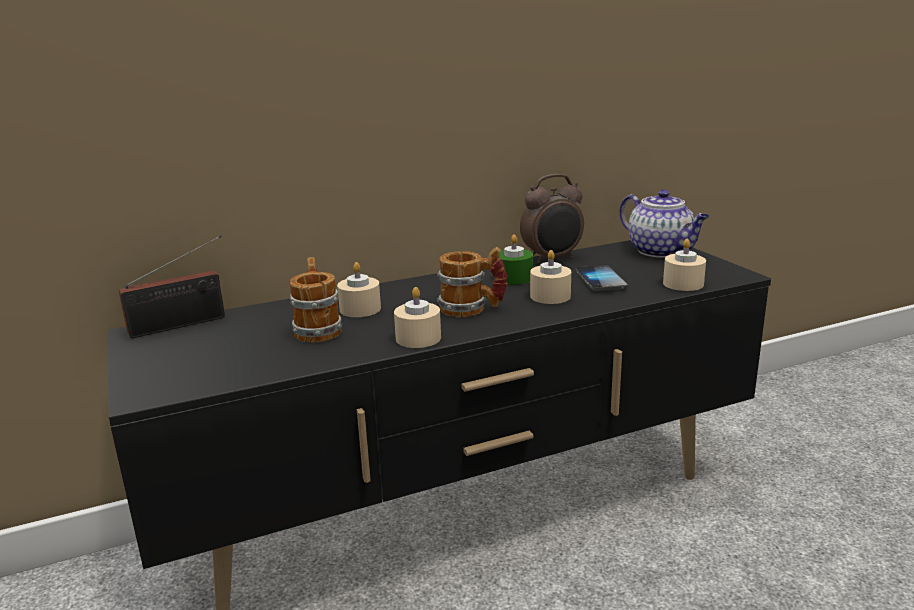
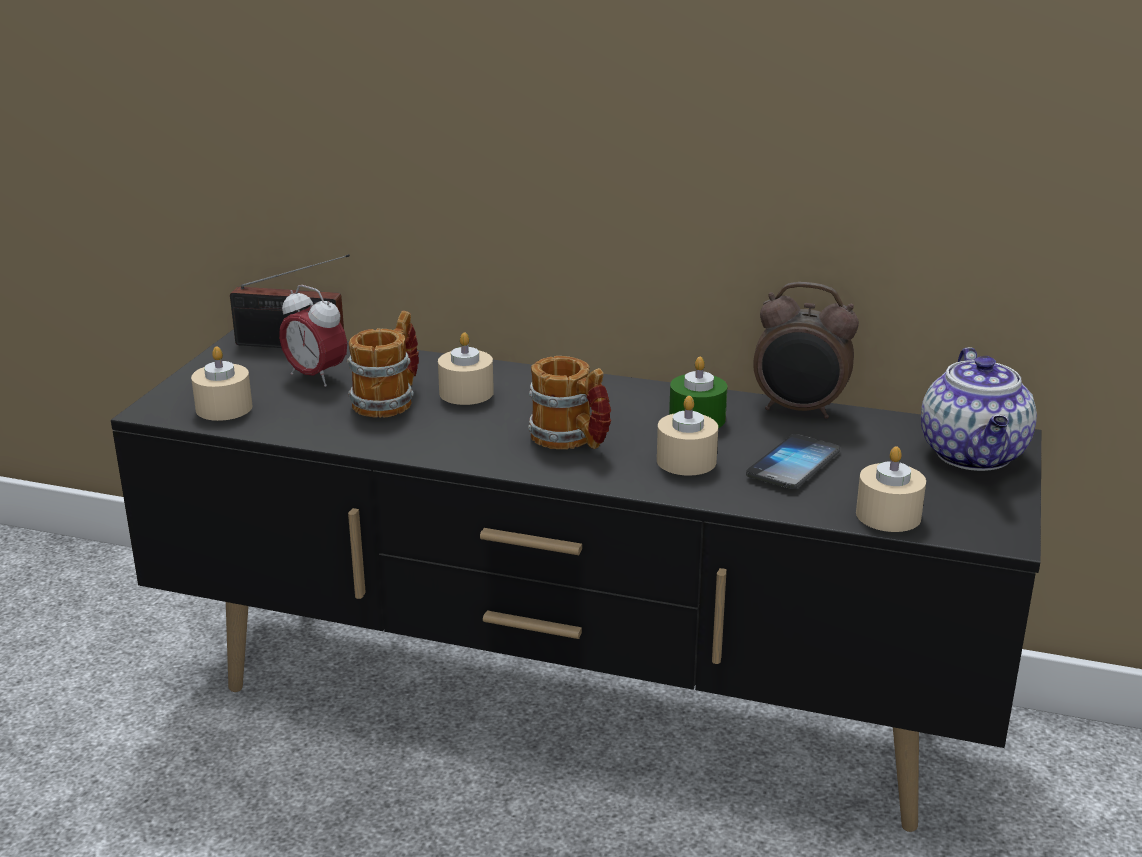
camera: 40 degrees right, 5 degrees up
(236, 335) = (316, 377): none -> alarm clock
(418, 338) = (454, 452): beige candle -> beige candle (224, 408)

